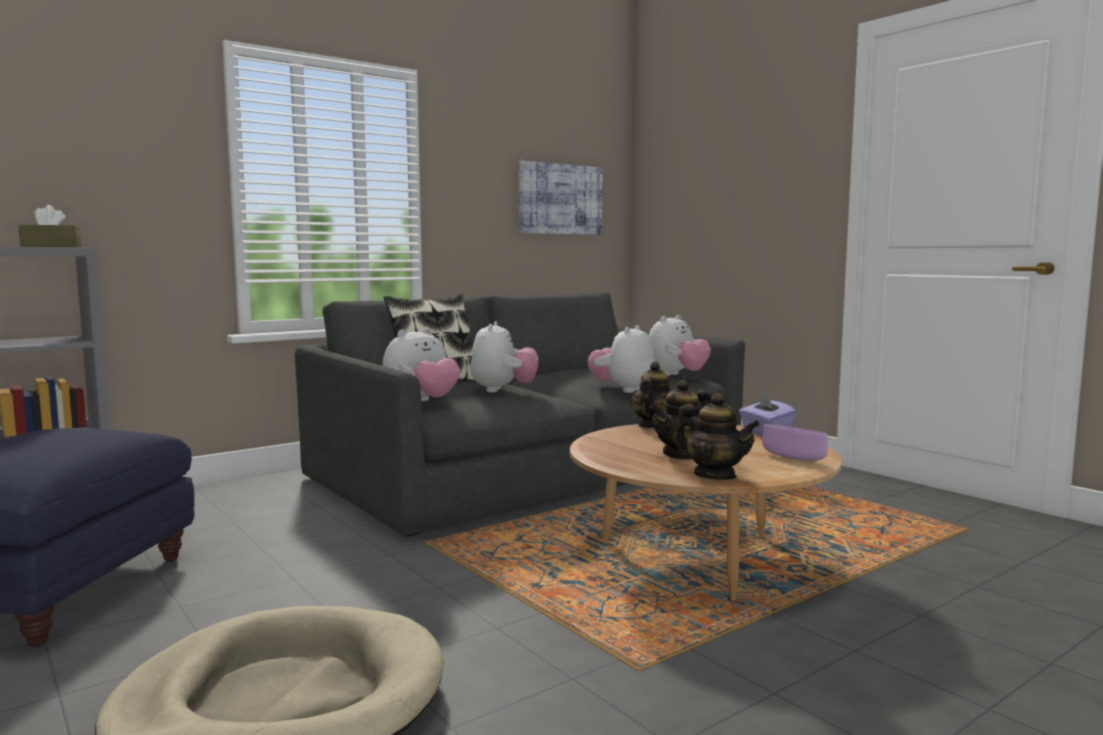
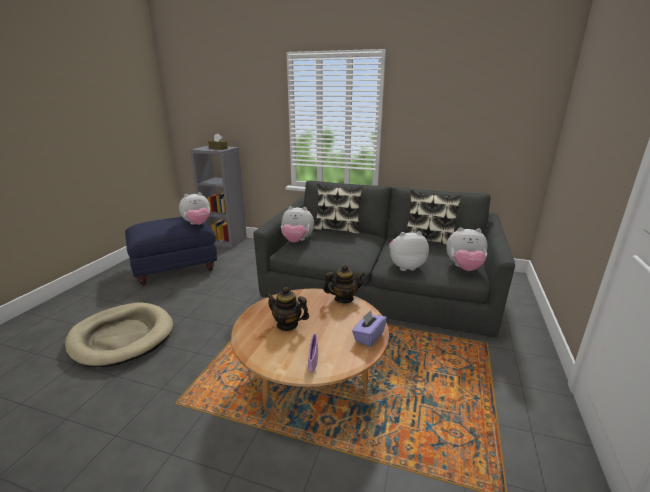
camera: 55 degrees right, 15 degrees up
(503, 390) = (344, 245): plush toy -> plush toy (197, 224)
(560, 199) = (487, 124): picture -> none
(573, 368) = (429, 240): none -> pillow
(714, 475) = (251, 345): teapot -> none

